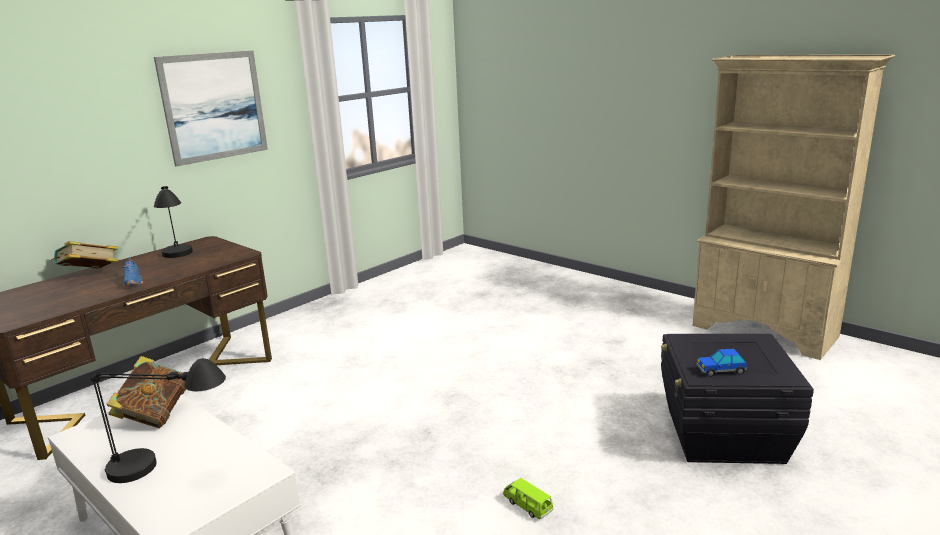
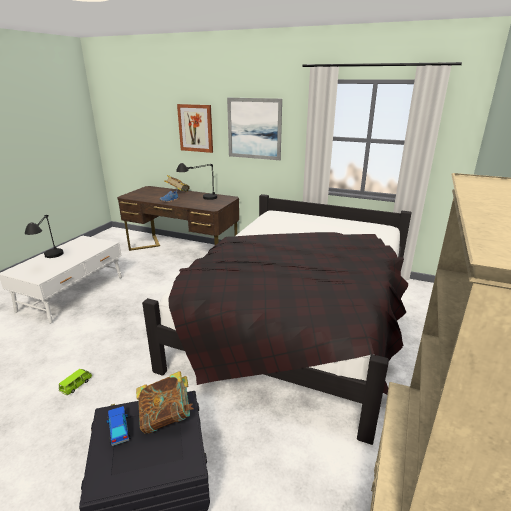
camera: 70 degrees right, 5 degrees up
(88, 127) = (195, 128): none -> picture
(155, 415) = (93, 246): book -> book (166, 417)
(475, 323) = (298, 321): none -> black bed

